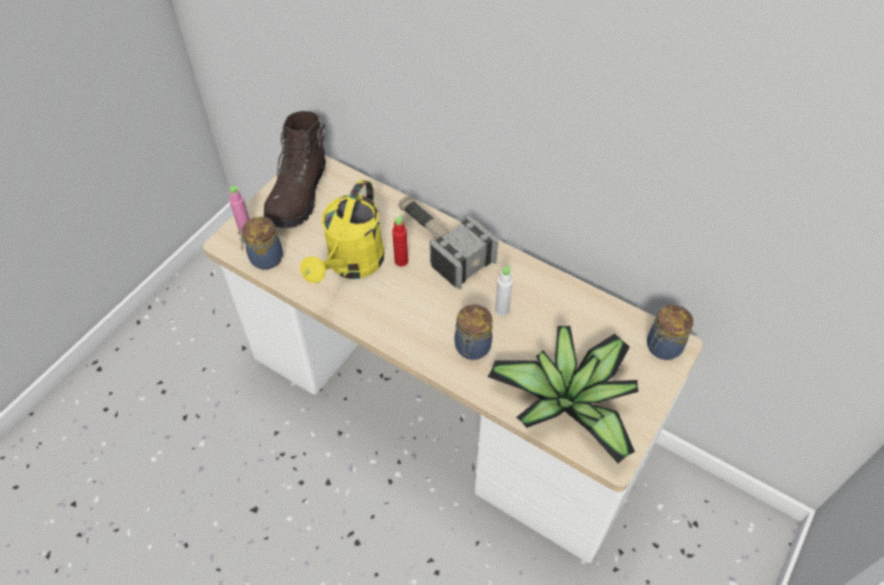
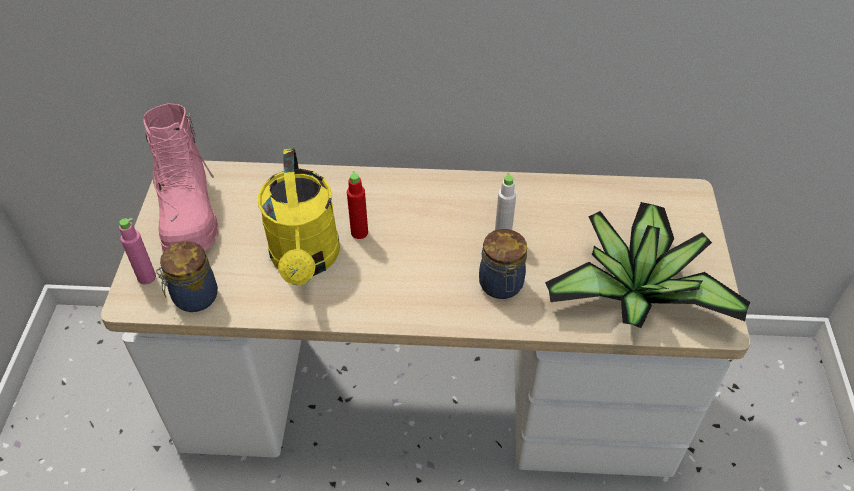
camera: 30 degrees left, 5 degrees down
(299, 195) = (189, 213): brown boot -> pink boot
(440, 244) = (389, 198): hammer -> none
(662, 347) = (679, 201): jar -> none

